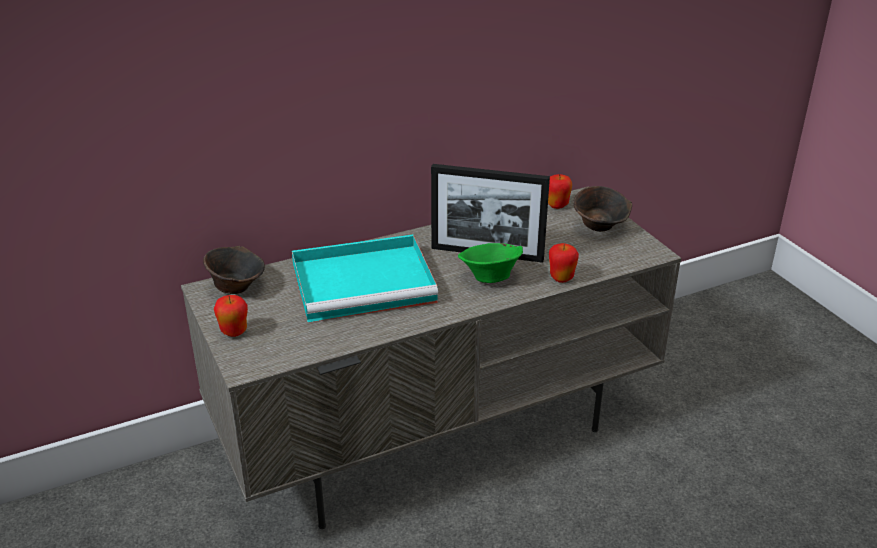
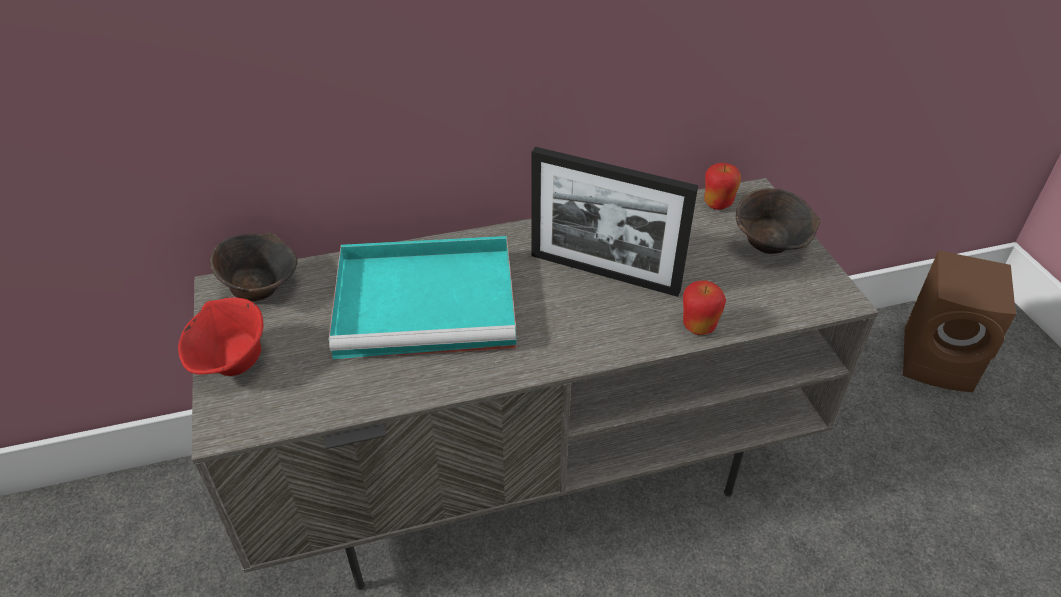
camera: 10 degrees right, 10 degrees up
(234, 332) = (232, 363): apple -> red bowl
(489, 278) = (597, 314): green bowl -> none
(738, 326) = (940, 361): none -> brown speaker

